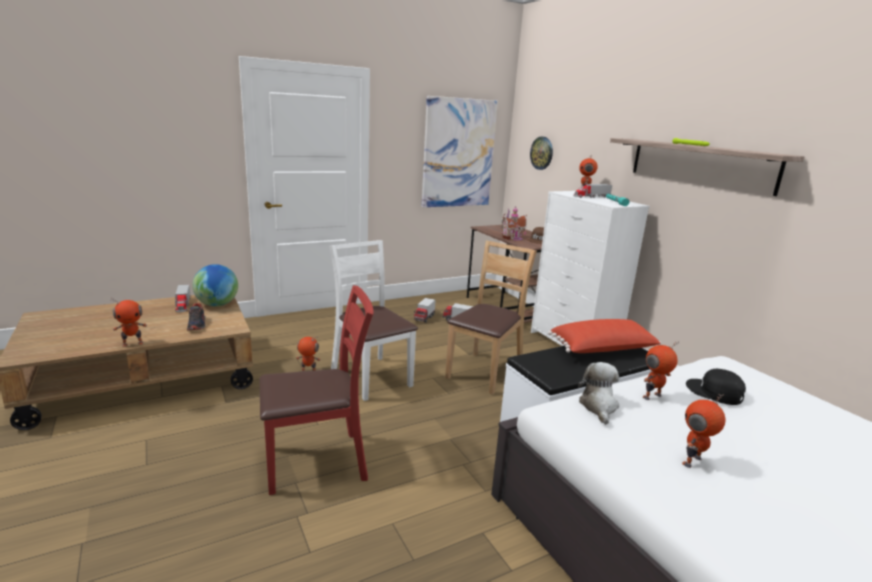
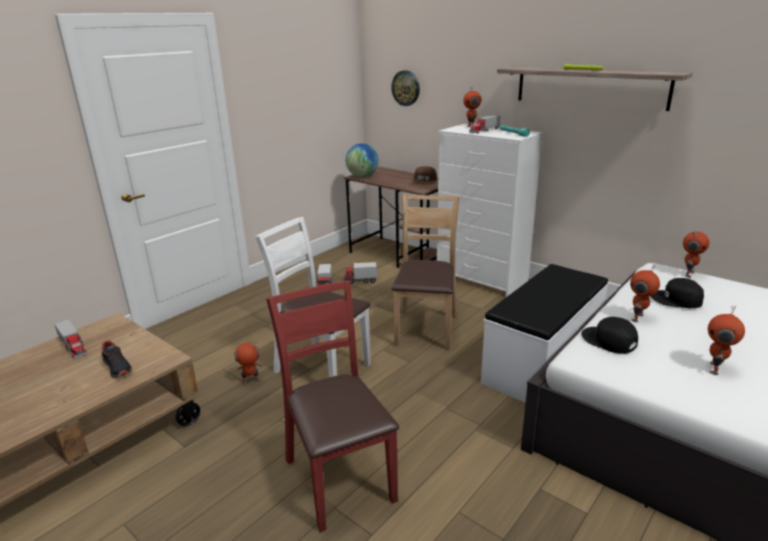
camera: 20 degrees left, 5 degrees up
(132, 344) = (57, 416): toy robot -> toy robot (688, 273)
(217, 305) = (118, 335): globe -> globe (362, 176)
(317, 462) = (340, 478): red chair -> red chair turned 75 degrees counterclockwise
(458, 153) = (316, 99): picture -> none
(513, 238) = (398, 183): toy house -> none
(598, 406) = (609, 340): plush toy -> black cap
(602, 350) = (555, 282): red pillow -> none

